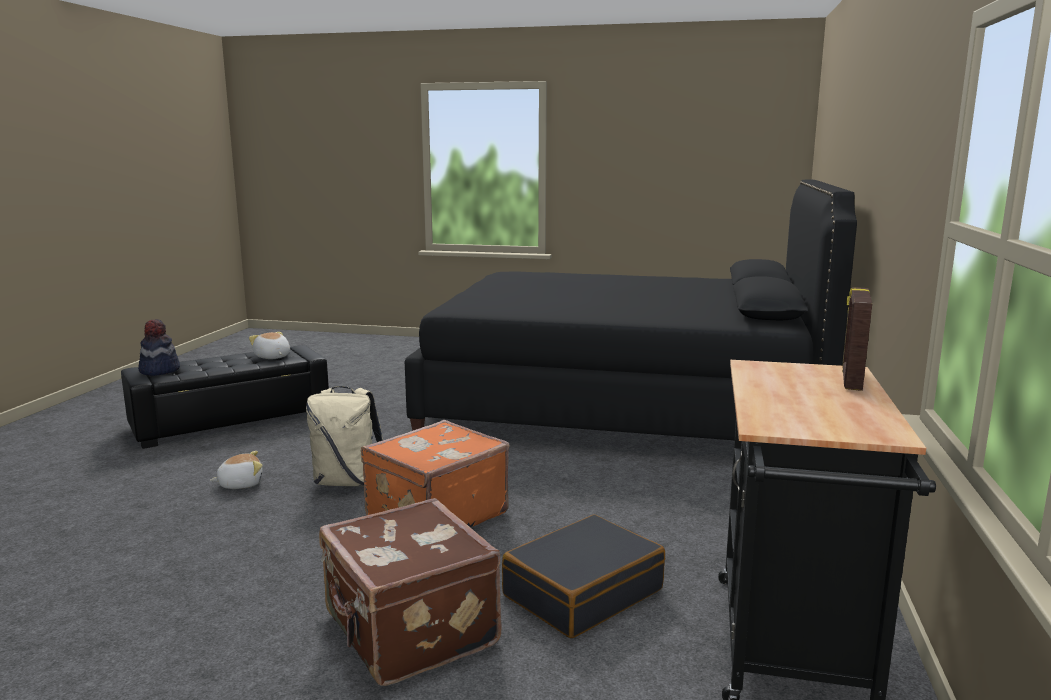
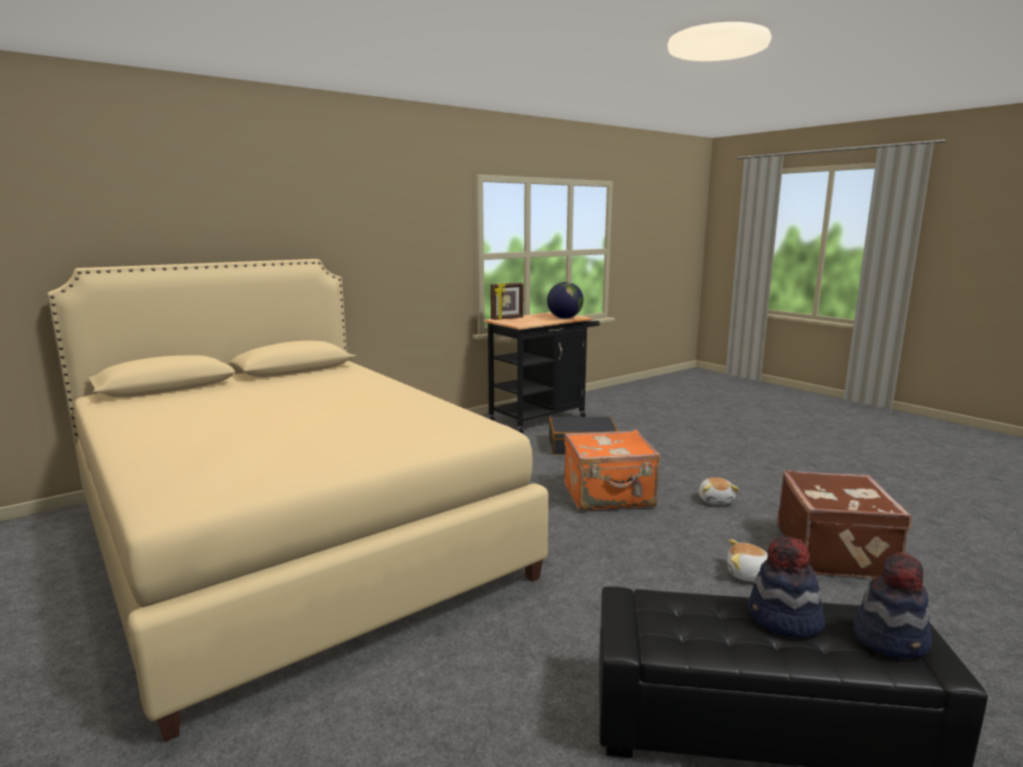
camera: 140 degrees left, 0 degrees up
(218, 365) = (783, 620): none -> hat
(272, 357) = (687, 617): plush toy -> plush toy (716, 500)
(347, 482) = (649, 543): beige backpack -> none
(408, 631) = (672, 456): brown suitcase -> brown suitcase (835, 553)
(623, 405) = (290, 538): black bed -> beige bed
(775, 411) = (565, 318): none -> globe

